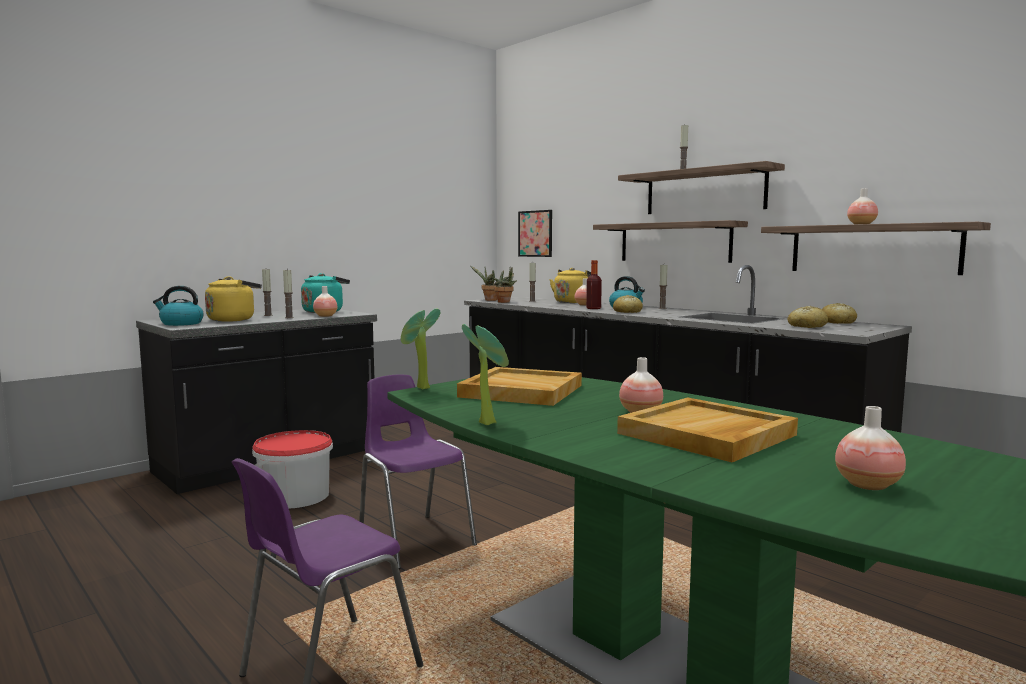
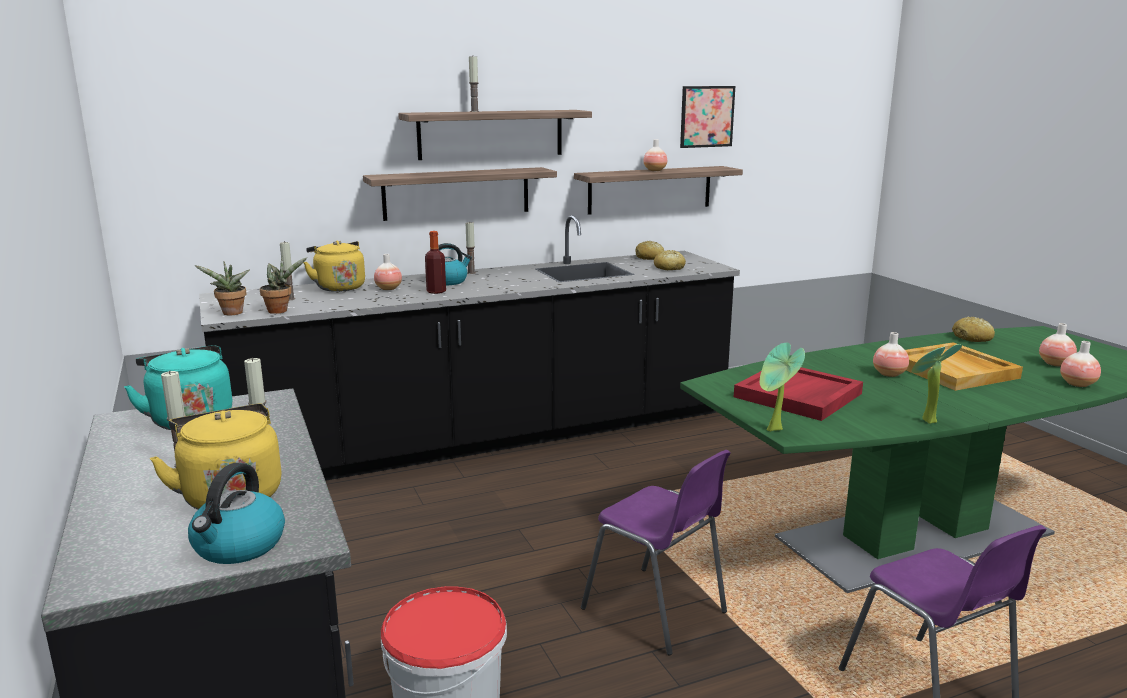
camera: 70 degrees left, 10 degrees up
(325, 316) = (278, 421): vase -> vase (1077, 384)
(414, 539) = (657, 612): purple chair -> purple chair turned 120 degrees counterclockwise
(520, 391) = (798, 396): beige tray -> red tray
(535, 233) = (205, 191): picture -> picture (707, 116)
(627, 312) = (490, 287): bread -> bread (972, 338)

